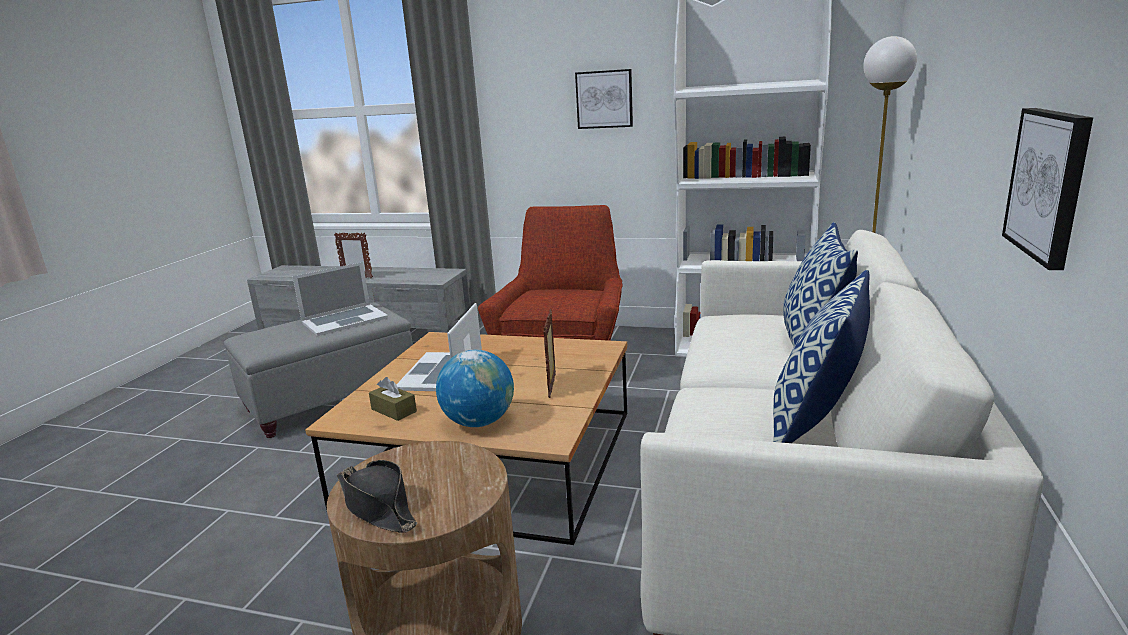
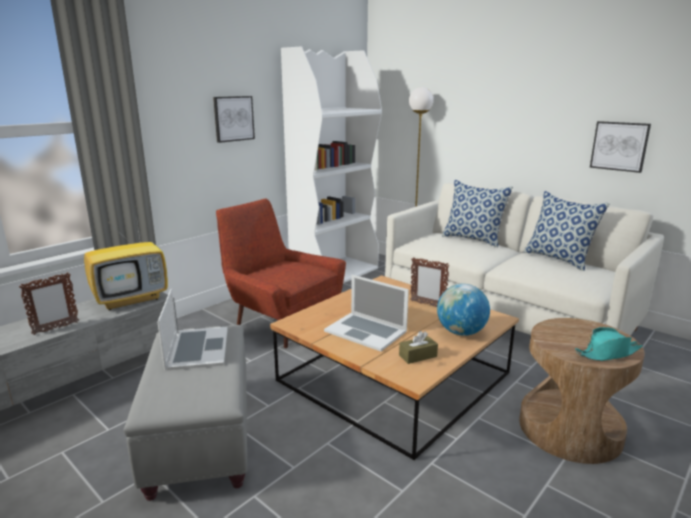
camera: 65 degrees left, 0 degrees up
(377, 506) = (608, 353): black hat -> turquoise hat
(426, 276) = (132, 299): none -> television

